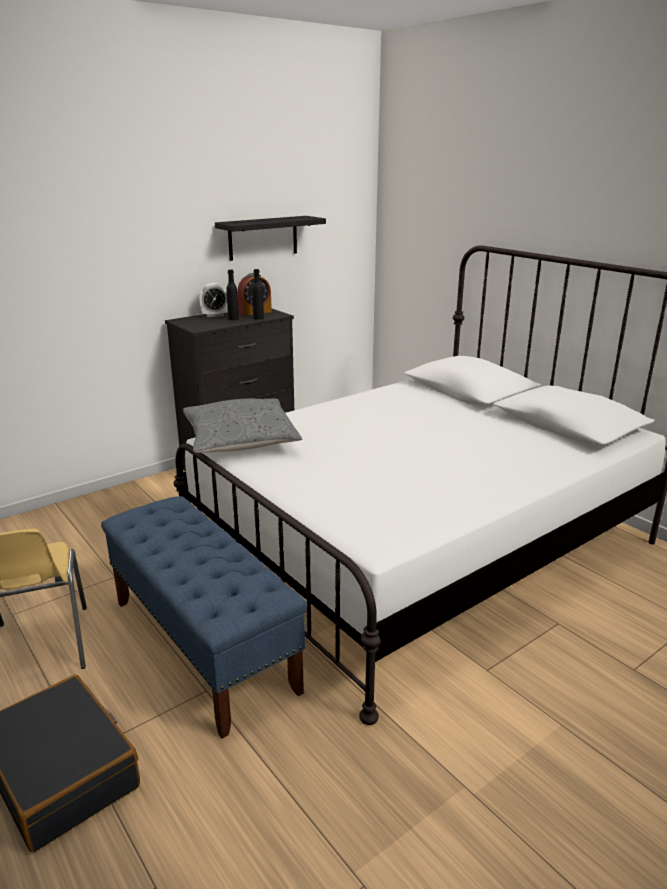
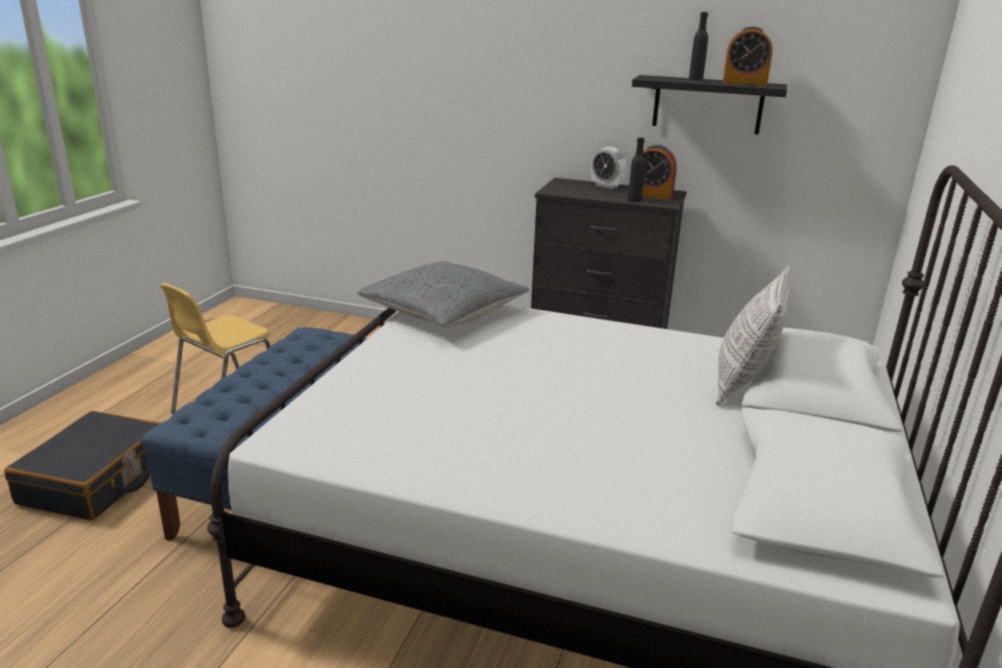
camera: 55 degrees right, 0 degrees up
(233, 319) = (610, 193): black bottle -> black bottle (695, 79)
(291, 218) = (744, 83): none -> alarm clock
(447, 400) = (743, 384): none -> pillow

